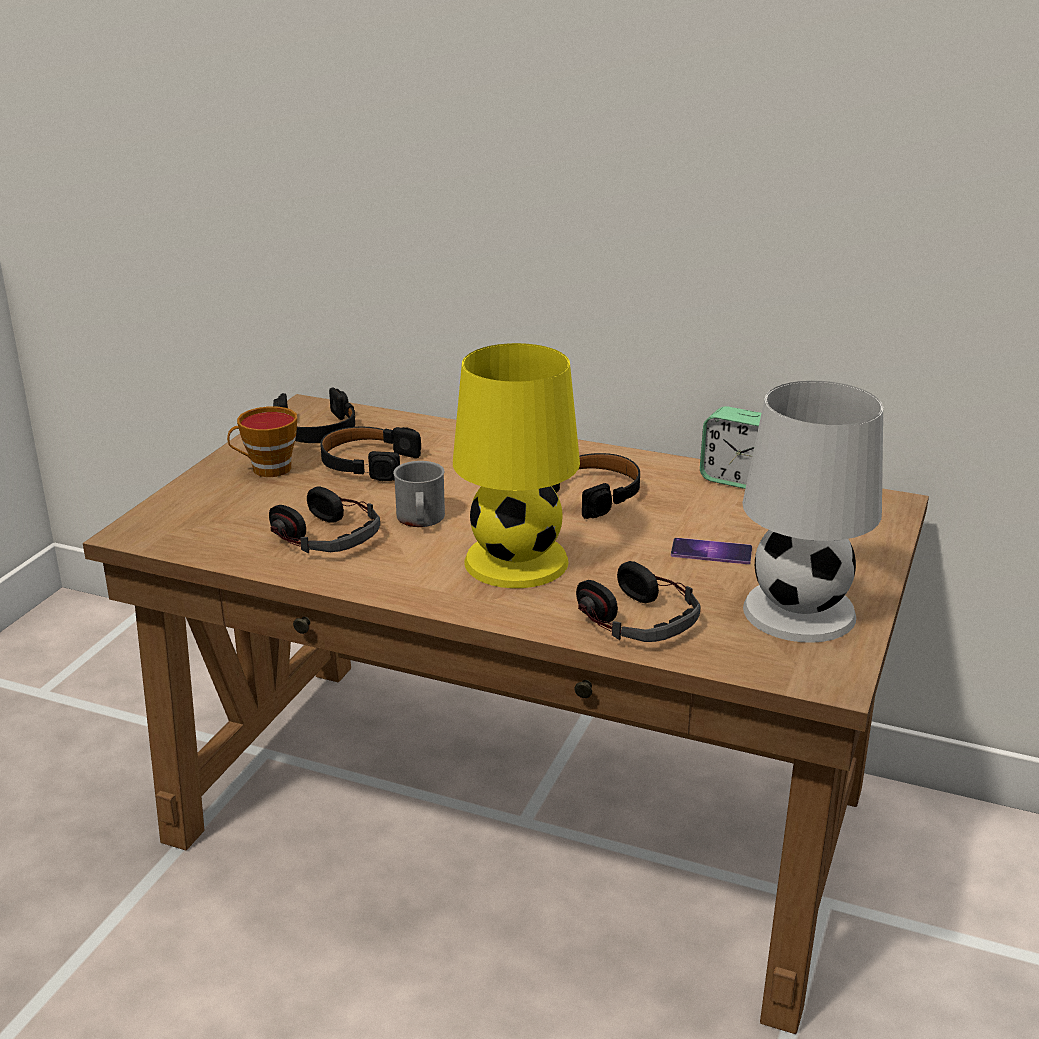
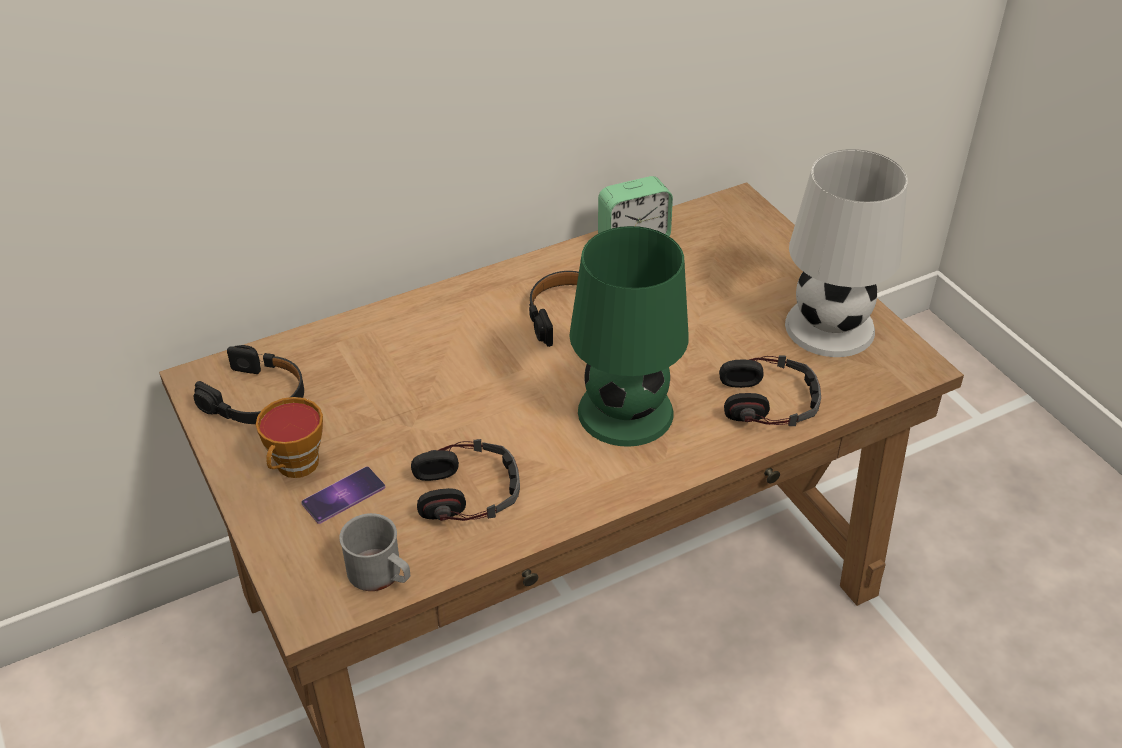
camera: 50 degrees left, 15 degrees up
(368, 463) = (364, 401): black headphones -> none
(420, 520) = (502, 425): grey mug -> grey mug (381, 575)
(515, 560) = (624, 411): yellow table lamp -> green table lamp
(711, 552) = (715, 314): phone -> phone (343, 495)

